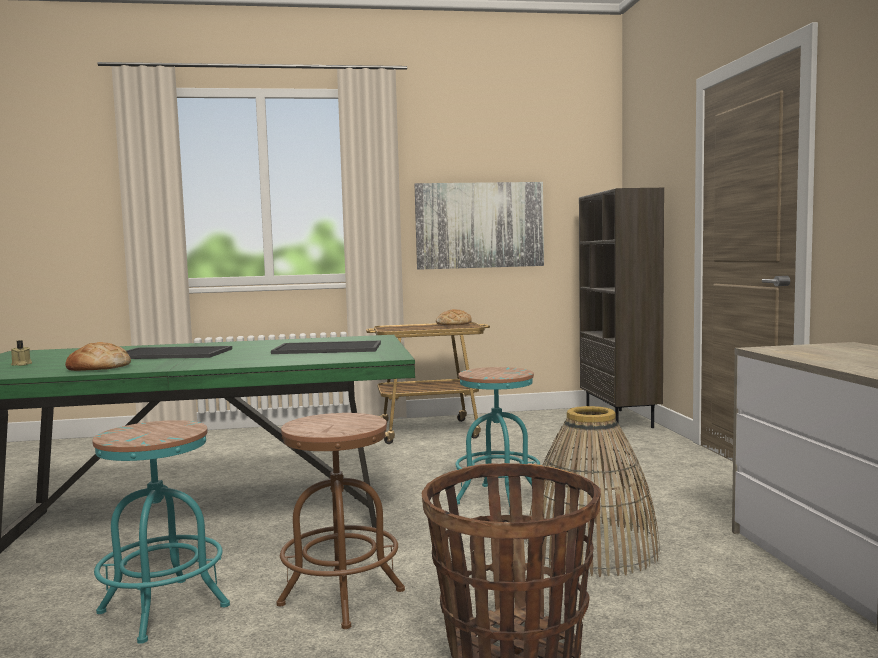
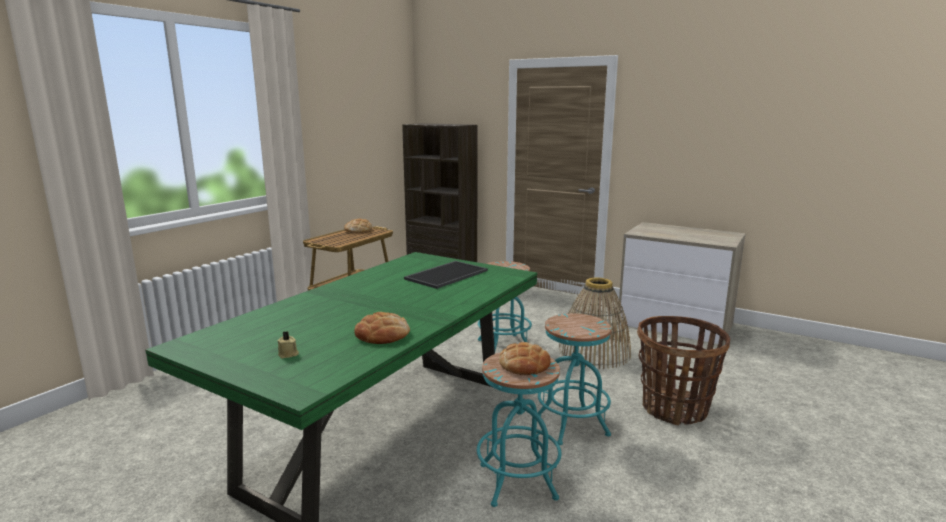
camera: 50 degrees left, 10 degrees up
(157, 432) = (524, 364): none -> bread
(173, 354) = (360, 306): tray -> none
(341, 598) = (572, 425): brown stool -> turquoise stool
(479, 225) = (344, 147): picture -> none

